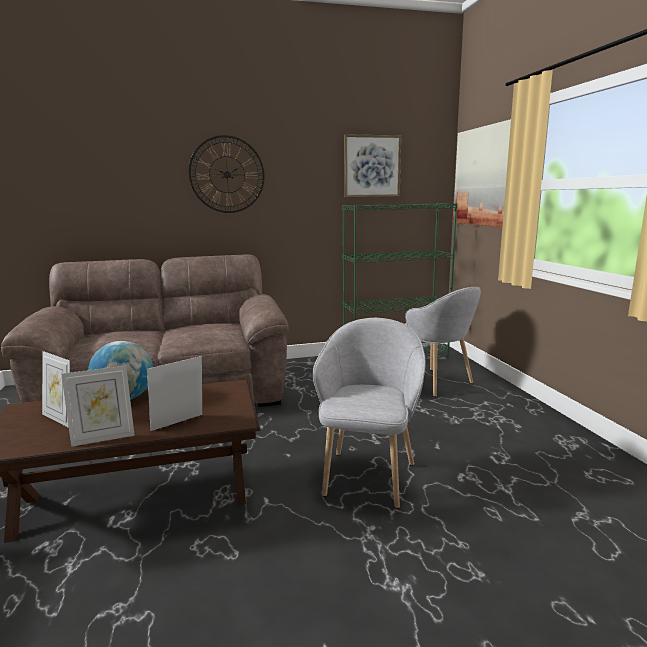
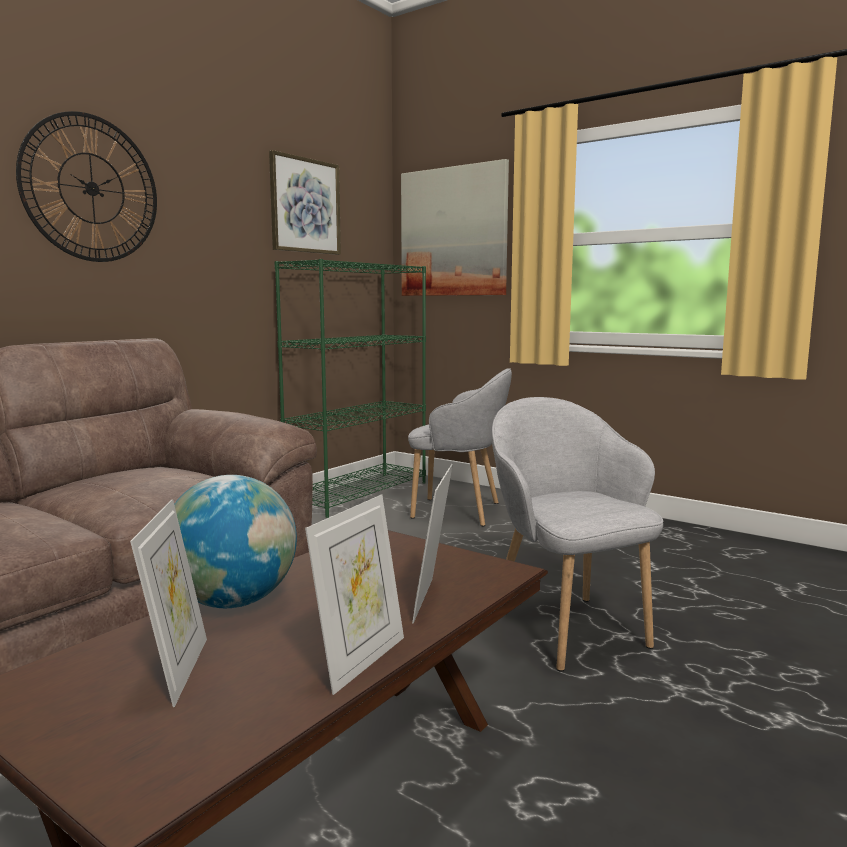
camera: 40 degrees left, 5 degrees down
(60, 418) = (178, 670): picture frame -> picture frame turned 90 degrees counterclockwise

